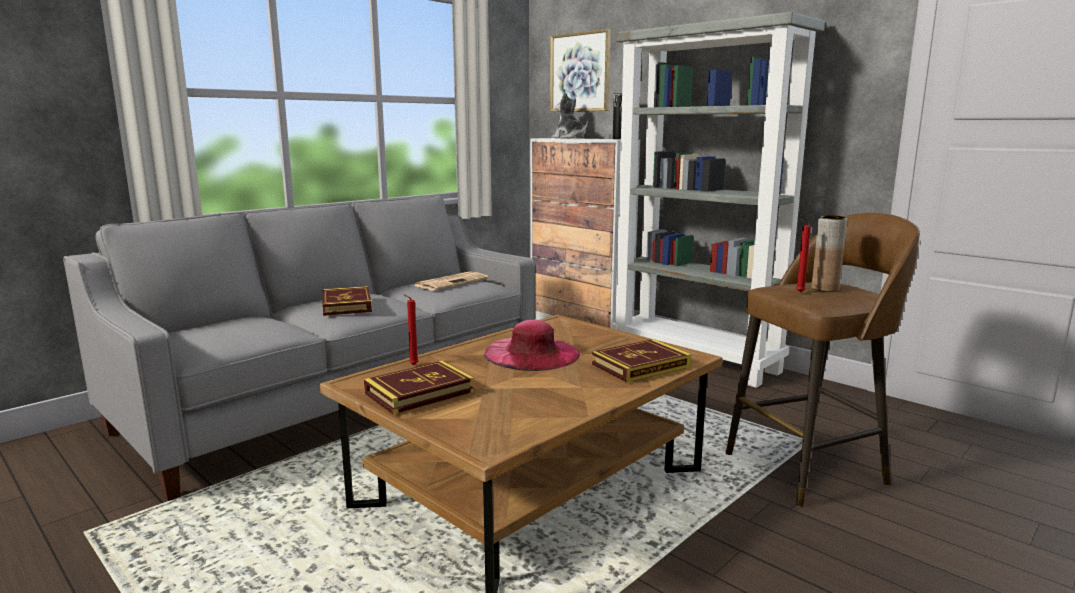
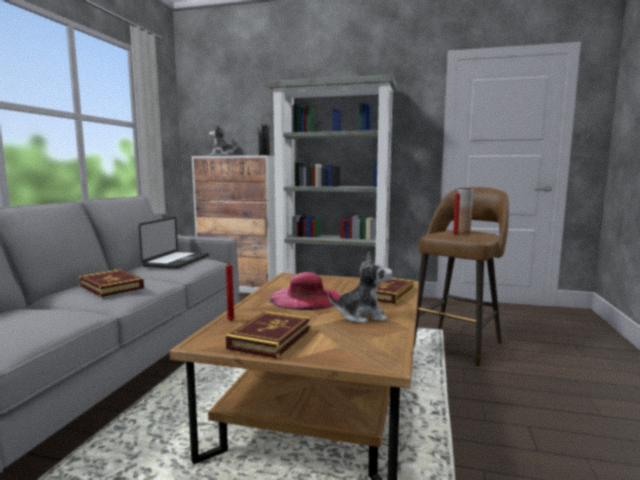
camera: 30 degrees left, 5 degrees down
(451, 282) = (177, 261): newspaper -> laptop
(558, 389) = (362, 316): none -> plush toy
(580, 72) = (223, 110): picture -> none

